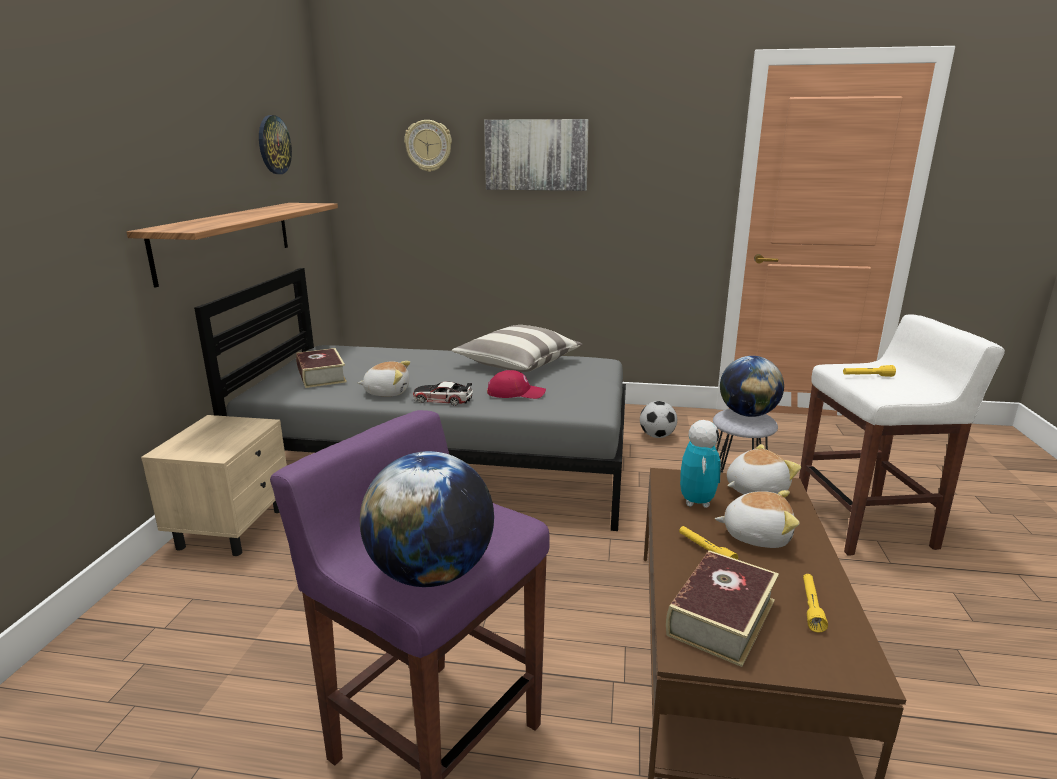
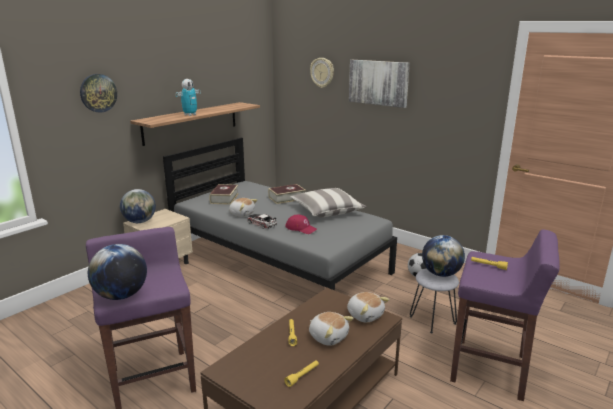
camera: 30 degrees right, 0 degrees up
(181, 447) = (140, 222): none -> globe
(273, 145) = (232, 72): wall clock -> wall clock (98, 93)
(696, 502) = (323, 311): toy robot -> toy robot (190, 115)
(721, 617) = (255, 363): book -> book (287, 198)
(754, 489) = (365, 315): plush toy -> plush toy turned 45 degrees clockwise
(866, 524) = (490, 369): white stool -> purple stool

